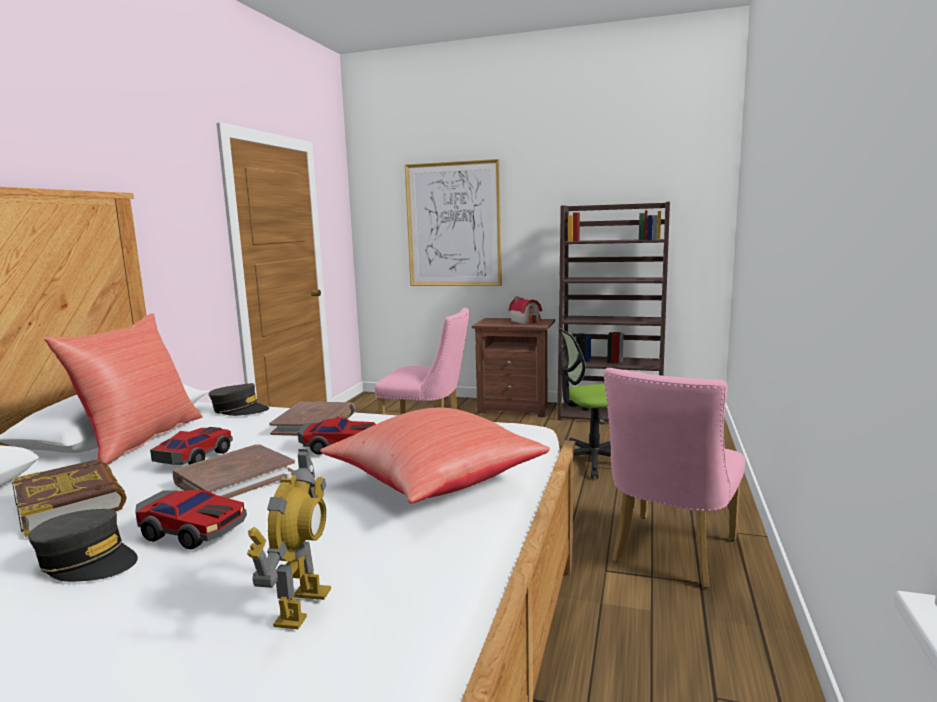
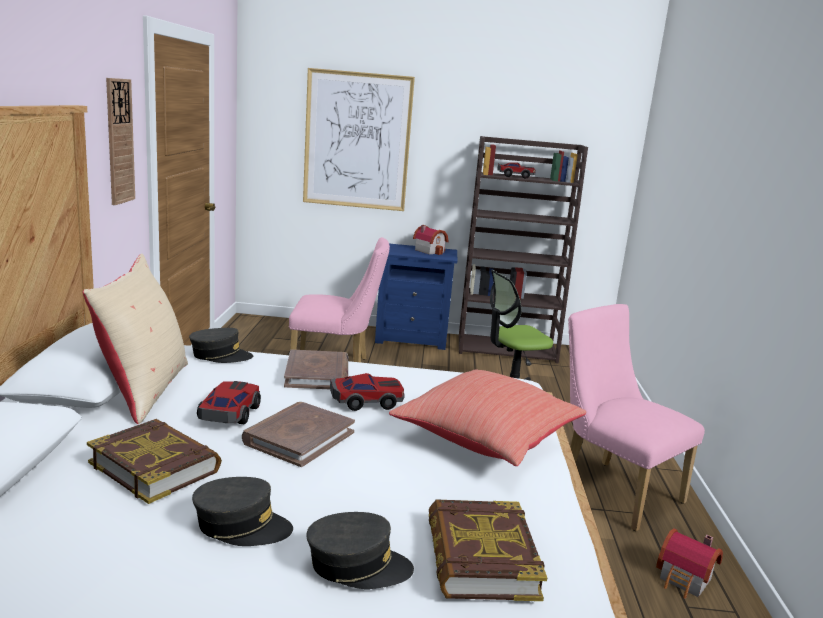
camera: 15 degrees left, 5 degrees up
(140, 439) = (144, 390): red pillow -> beige pillow
(156, 607) = (357, 565): none -> grey cap
(189, 229) = (119, 141): none -> wall clock
(193, 530) = (315, 492): toy car -> toy car (515, 176)
(301, 606) = (480, 558): toy robot -> book
(516, 408) = (412, 338): brown nightstand -> blue nightstand
(670, 554) = (611, 489): pink chair -> pink chair turned 120 degrees clockwise
(725, 665) = (685, 581): none -> toy house

